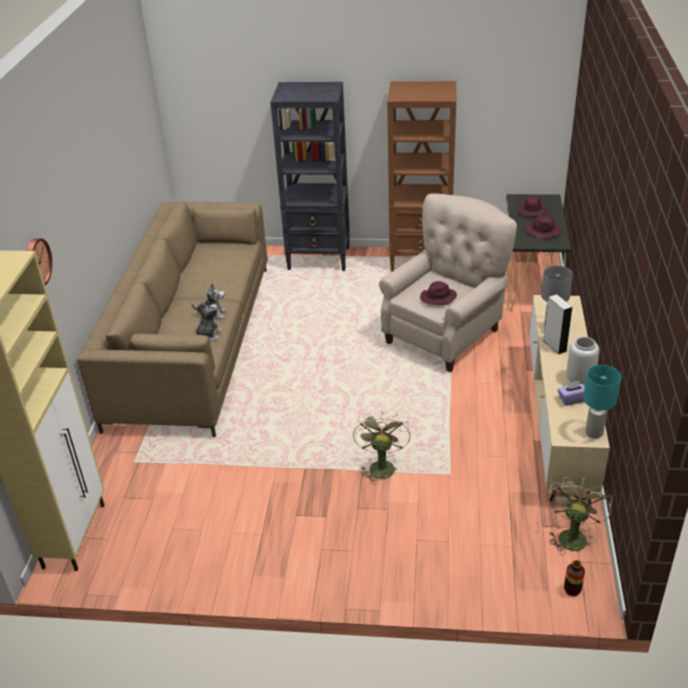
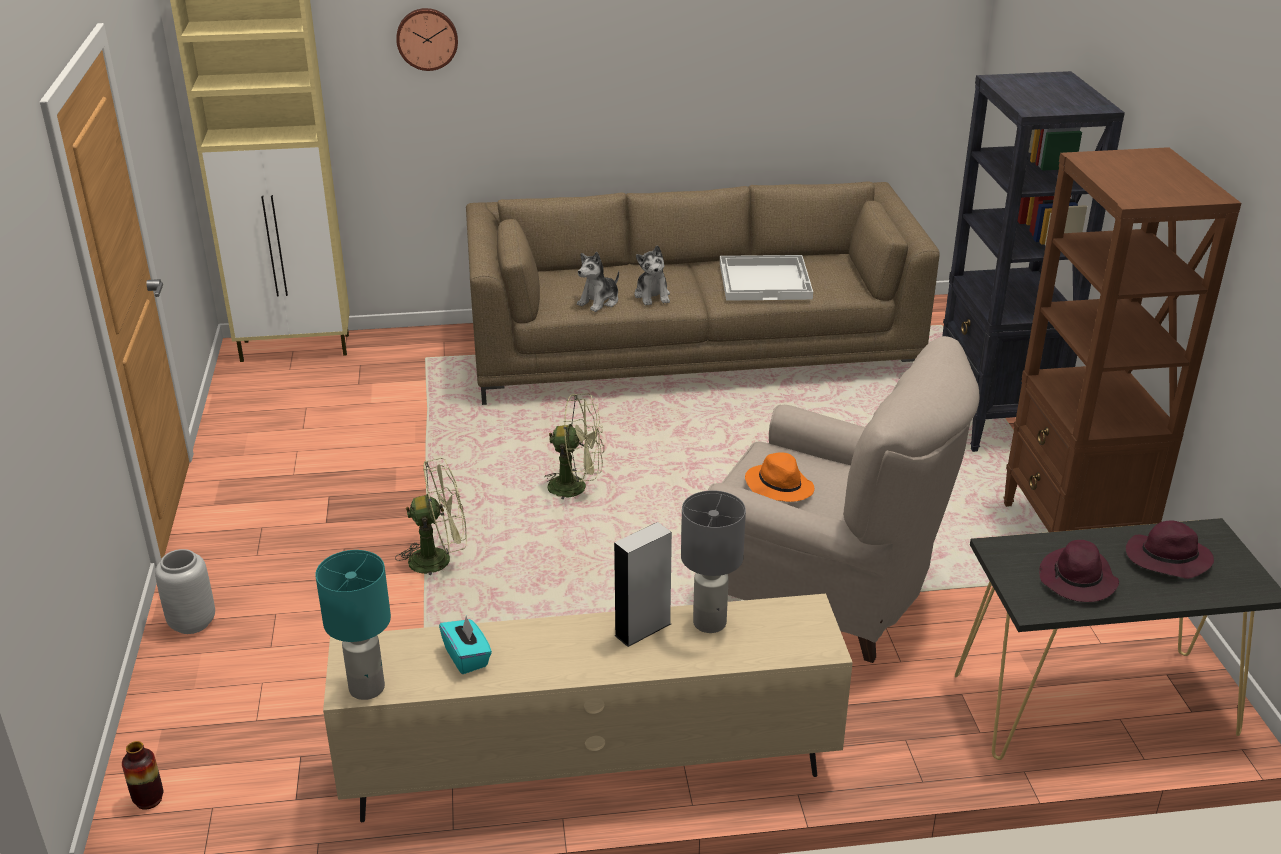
camera: 75 degrees right, 5 degrees down
(208, 335) = (599, 301): plush toy -> plush toy turned 120 degrees clockwise
(217, 273) = (765, 280): none -> white tray
(437, 298) = (778, 486): purple hat -> orange hat
(572, 399) = (467, 657): purple tissue box -> turquoise tissue box
(572, 535) = (277, 797): green fan -> green fan (576, 487)
(579, 380) = (532, 666): grey vase -> grey vase (192, 622)

